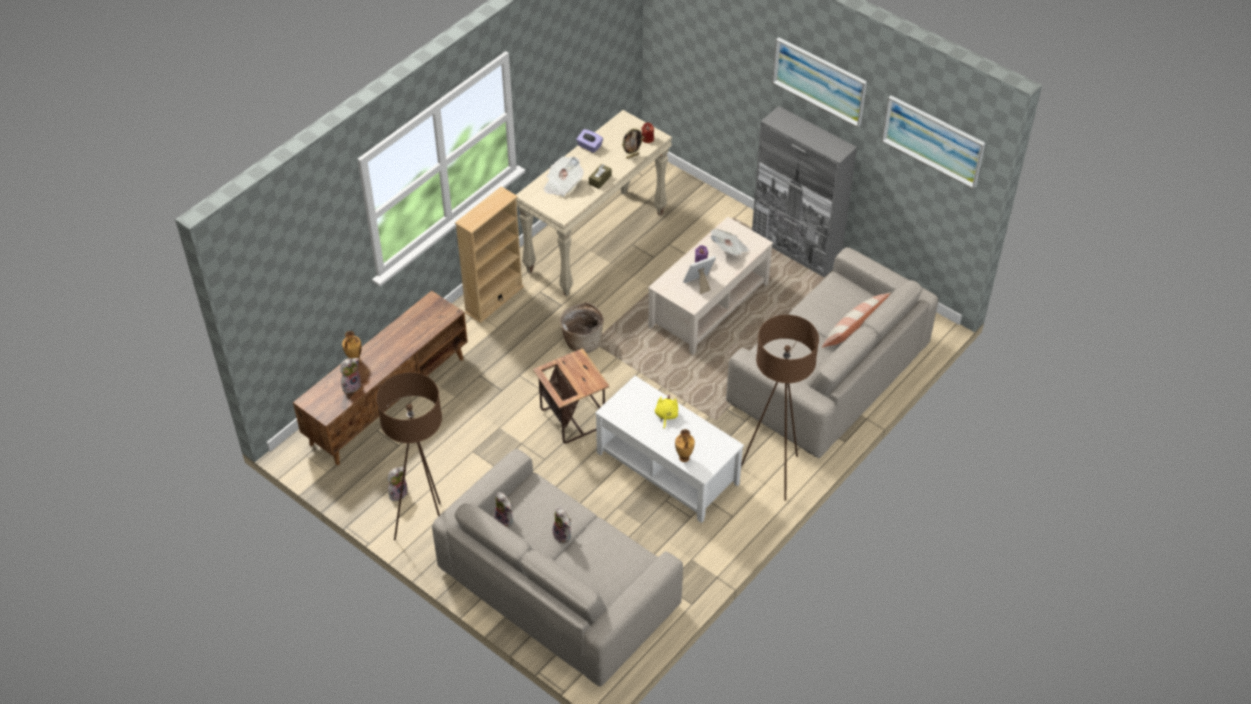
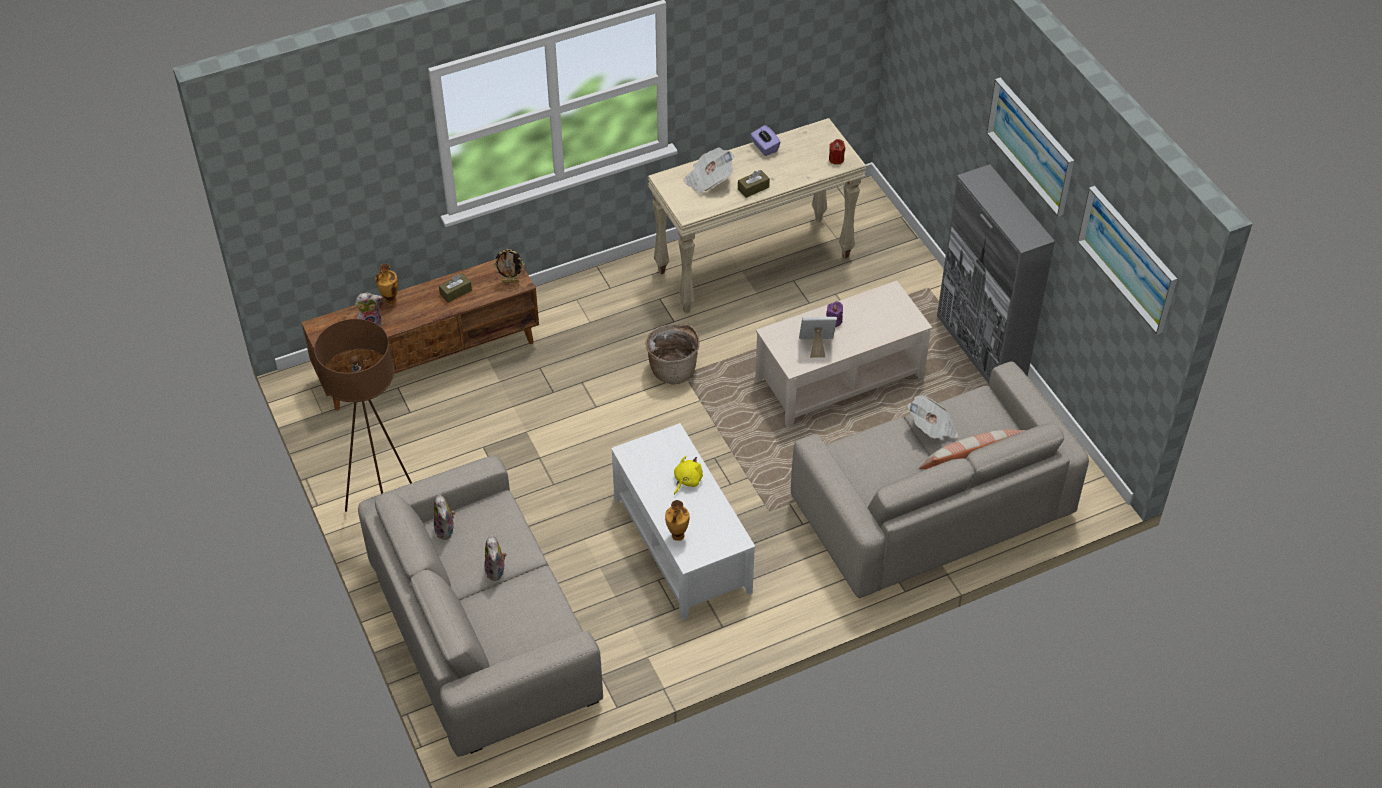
camera: 25 degrees right, 0 degrees up
(398, 492) = (379, 462): plush toy -> none
(403, 336) = (455, 292): none -> brown tissue box
(494, 299) = (604, 290): beige bookcase -> none
(572, 418) = (610, 449): side table -> none
(632, 156) = (806, 173): picture frame -> picture frame (510, 281)
(729, 250) = (874, 319): newspaper -> newspaper (932, 428)
(773, 474) = (798, 596): brown floor lamp -> none

